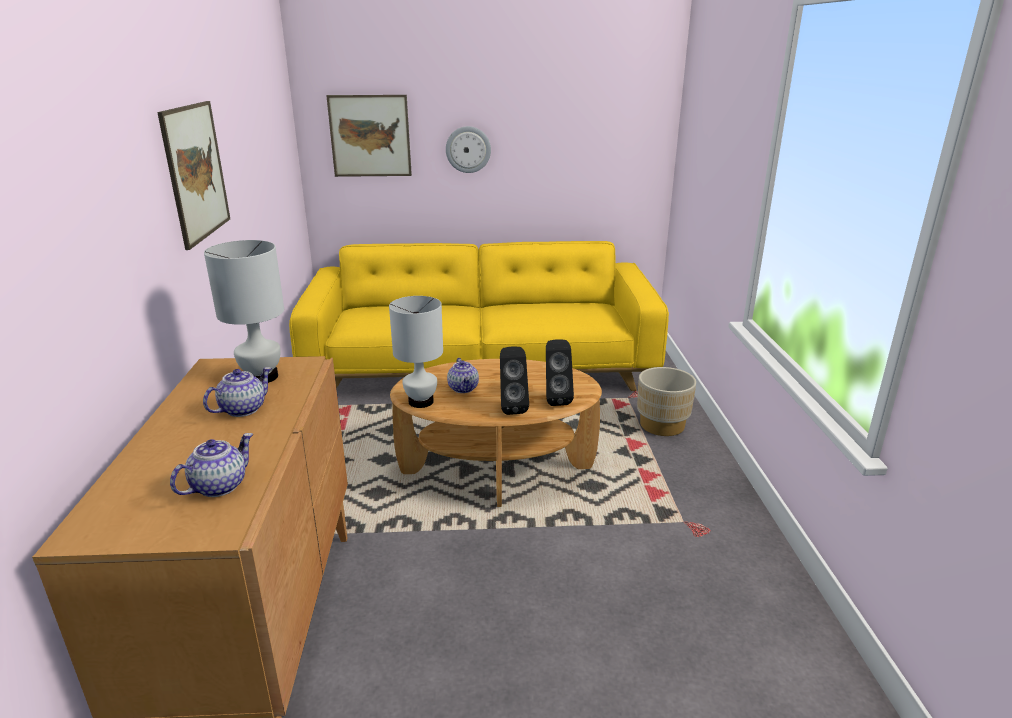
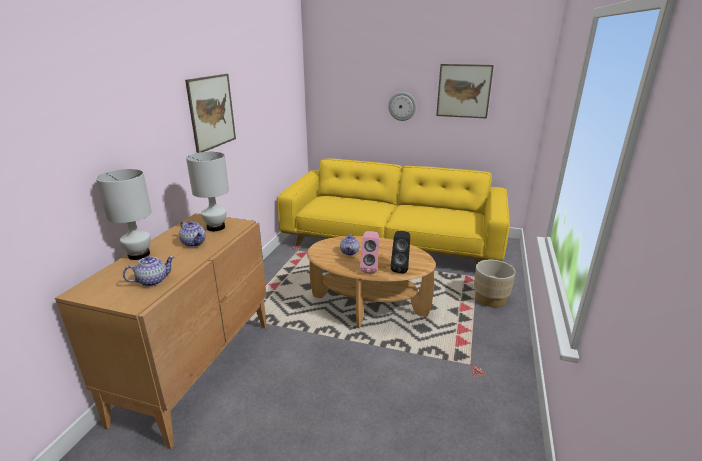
camera: 20 degrees right, 0 degrees up
(243, 409) = (194, 243): teapot -> teapot turned 75 degrees clockwise
(370, 136) = (345, 95): picture -> picture (464, 91)
(421, 401) = (321, 256): white table lamp -> white table lamp (139, 255)
(512, 407) = (370, 269): black speaker -> pink speaker

